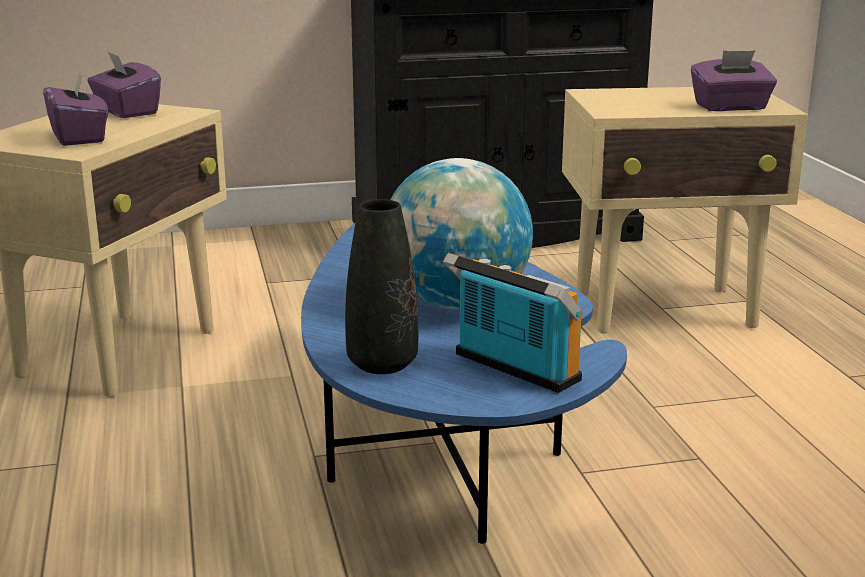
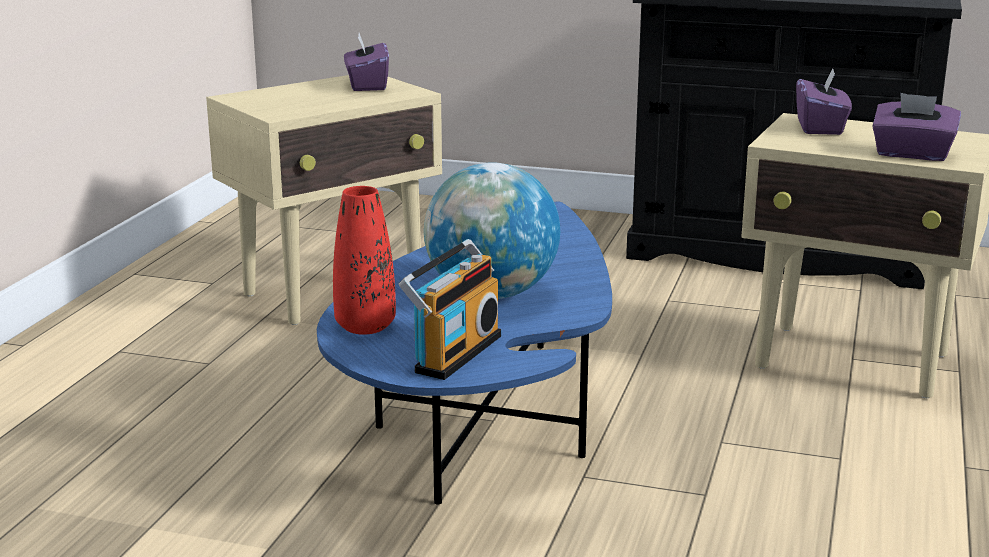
camera: 30 degrees right, 0 degrees up
(79, 137) = (297, 103): purple tissue box -> purple tissue box (820, 127)
(382, 364) = (365, 326): black vase -> red vase
(512, 369) = (453, 353): radio -> radio turned 45 degrees clockwise

